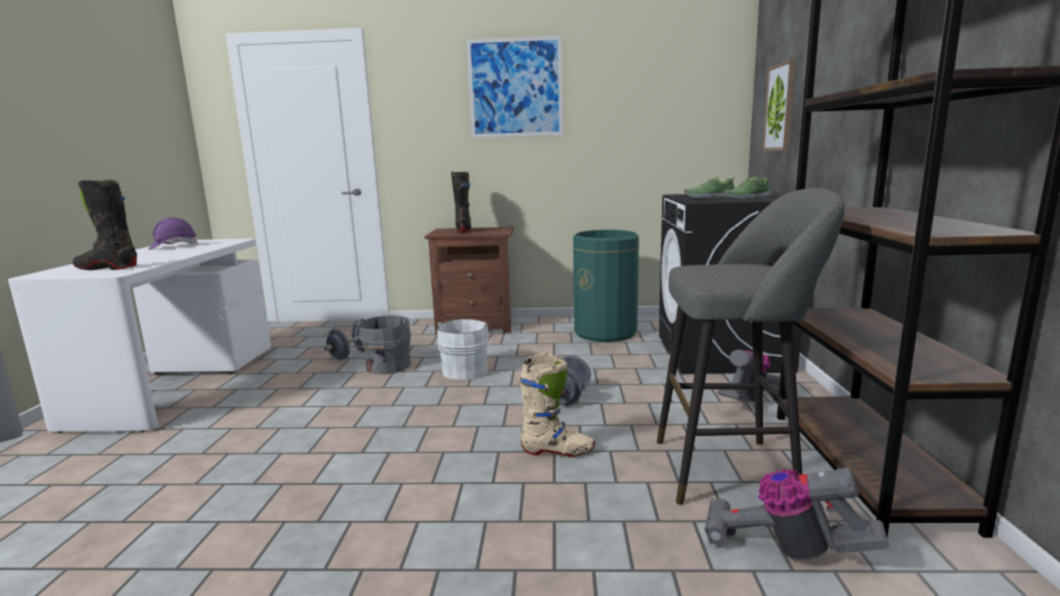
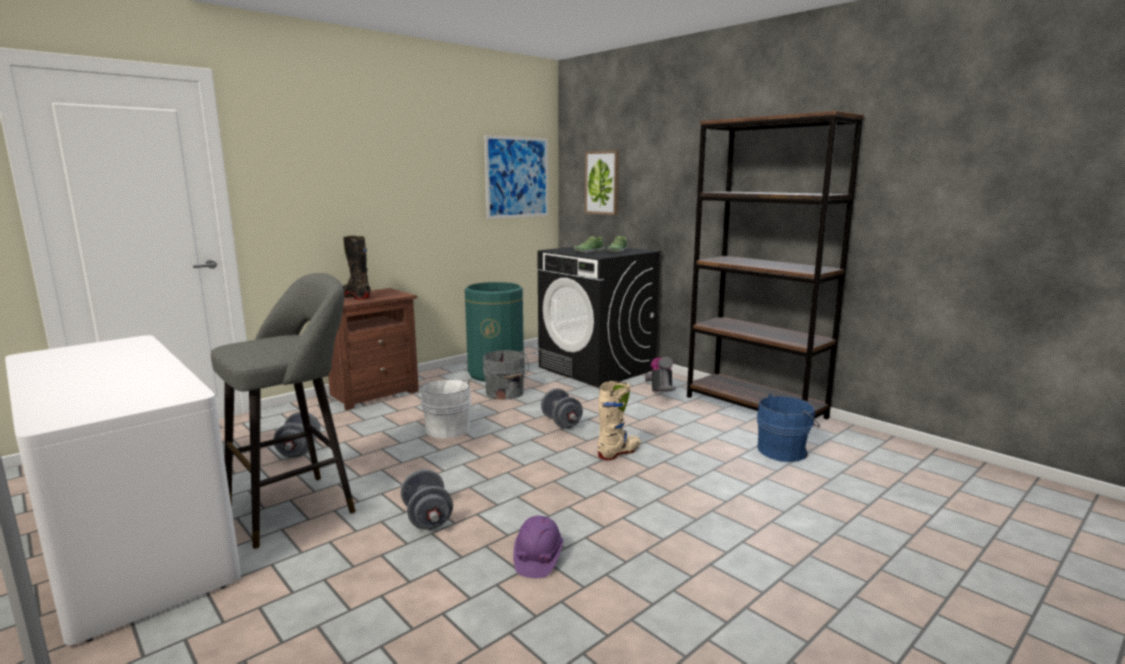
camera: 45 degrees left, 0 degrees up
(107, 268) = (128, 395): black boot -> none
(173, 247) = (70, 361): purple hard hat -> purple hard hat (537, 559)
(303, 439) = (427, 518): none -> grey dumbbell
(387, 367) = (365, 448): grey bucket -> grey bucket (505, 393)
(515, 88) = (385, 151): picture -> picture (517, 177)
(732, 470) = (713, 428): grey stool -> grey stool (298, 506)
(785, 549) = (784, 451): vacuum cleaner -> blue bucket

